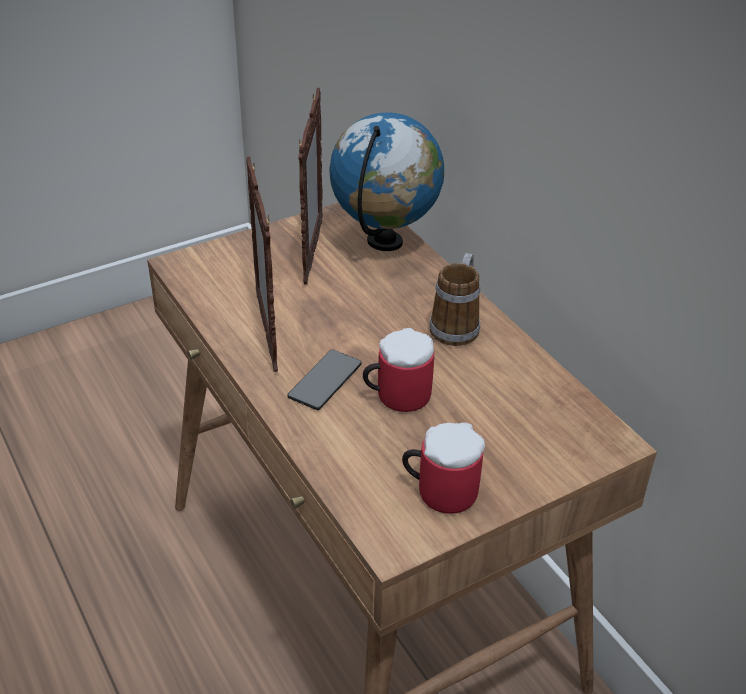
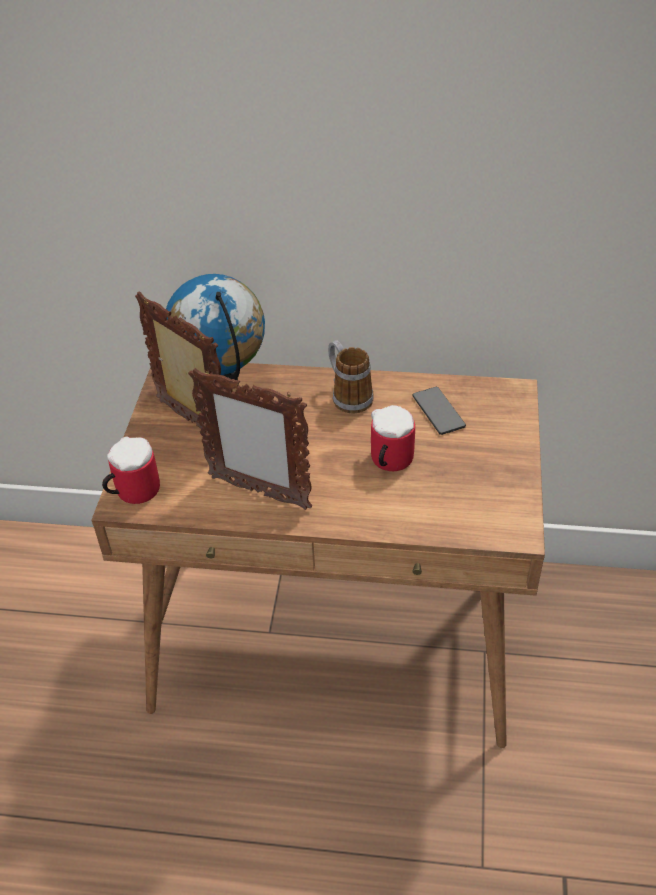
camera: 50 degrees left, 5 degrees up
(325, 381) = (341, 488): phone -> phone (438, 411)
(440, 489) = (490, 487): mug -> mug (132, 491)

